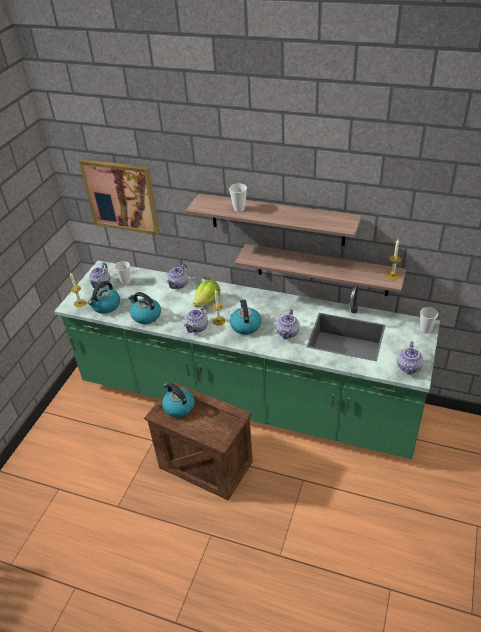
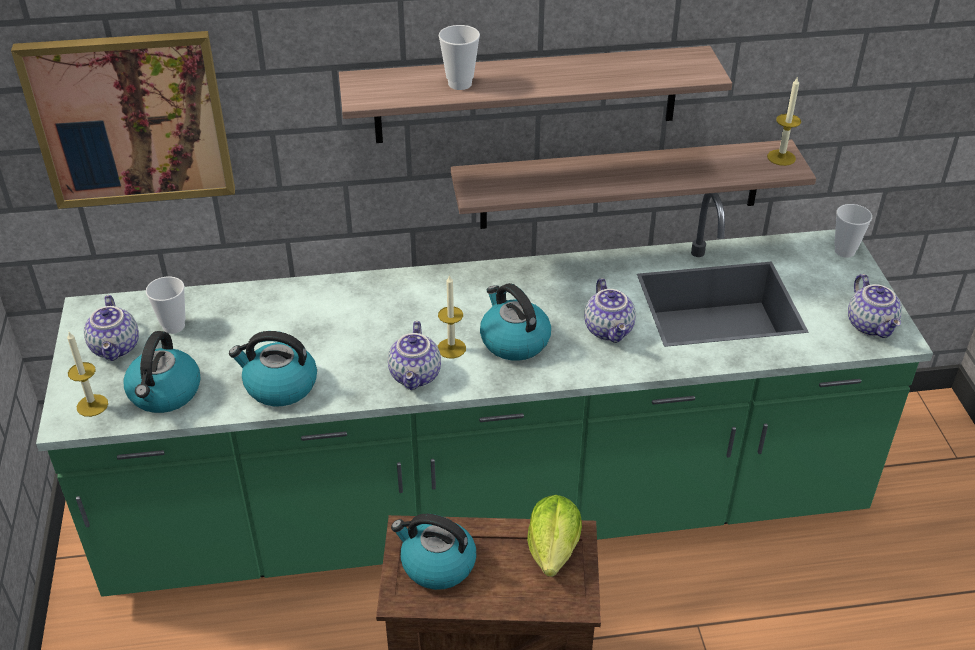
camera: 30 degrees left, 0 degrees up
(179, 285) = (305, 299): teapot -> none
(207, 302) = (398, 317): lettuce -> lettuce (553, 549)

